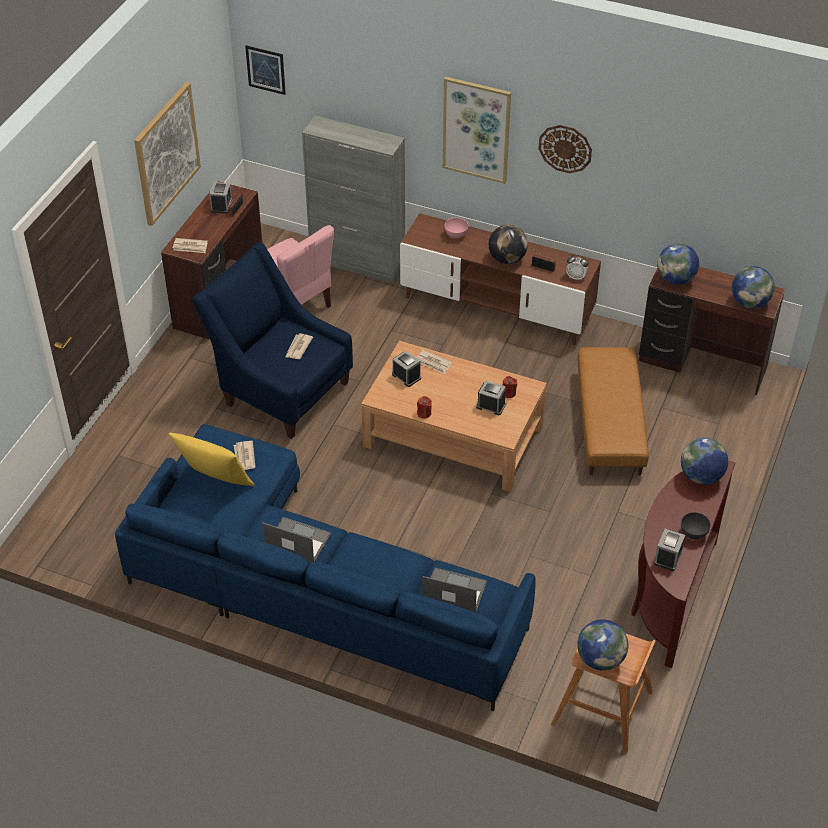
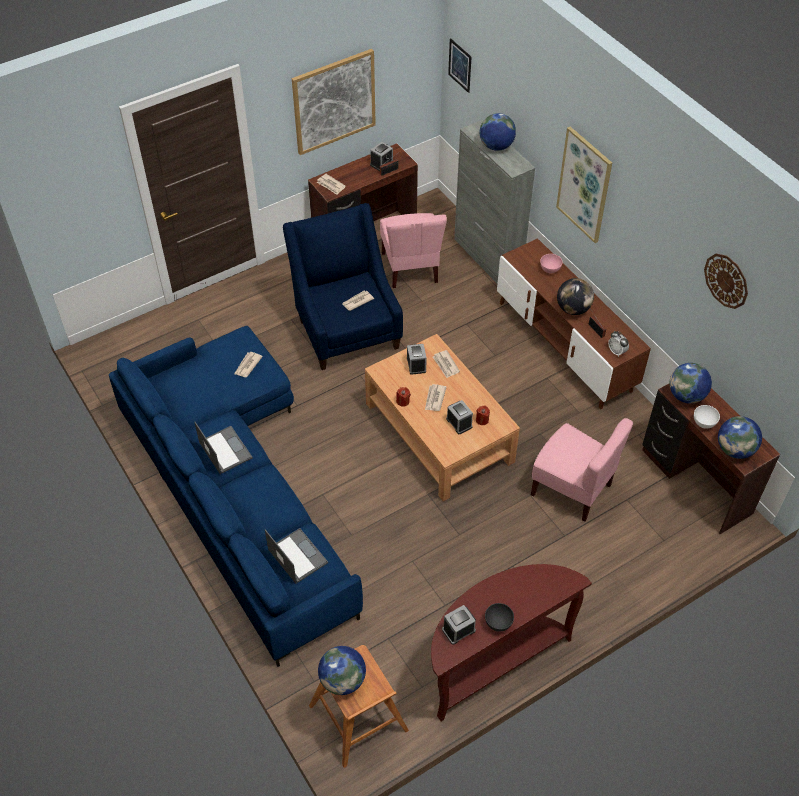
camera: 35 degrees right, 5 degrees up
(215, 482) = (212, 373): yellow pillow -> none
(450, 396) = (434, 399): none -> newspaper
(565, 148) = (642, 234): wall clock -> wall clock (726, 280)
(610, 423) = (572, 489): brown ottoman -> pink chair
(701, 476) = (550, 578): globe -> globe (496, 146)
(708, 294) = (703, 423): none -> white bowl

